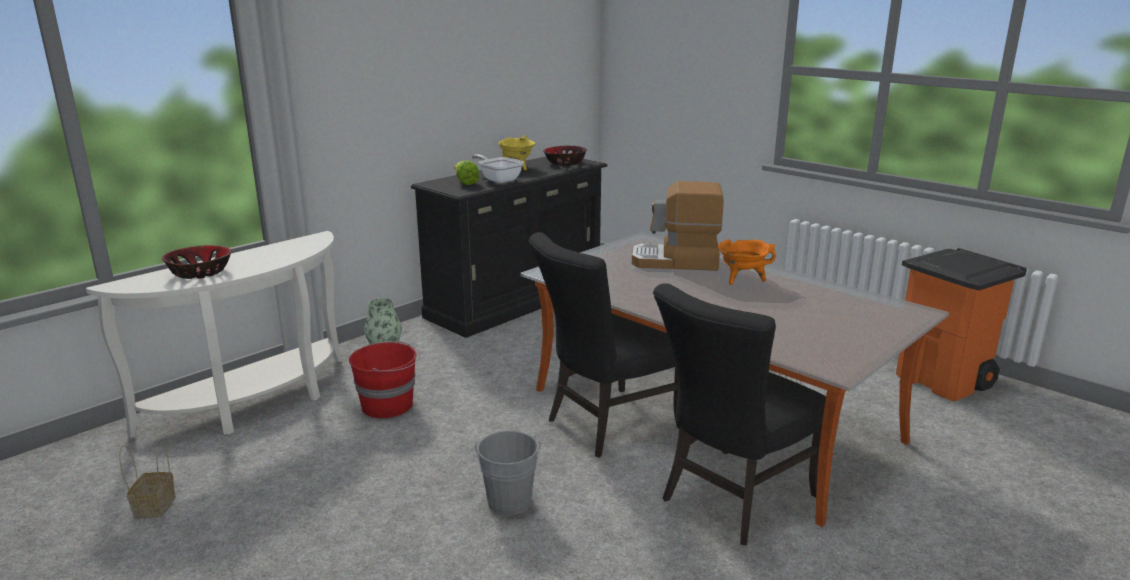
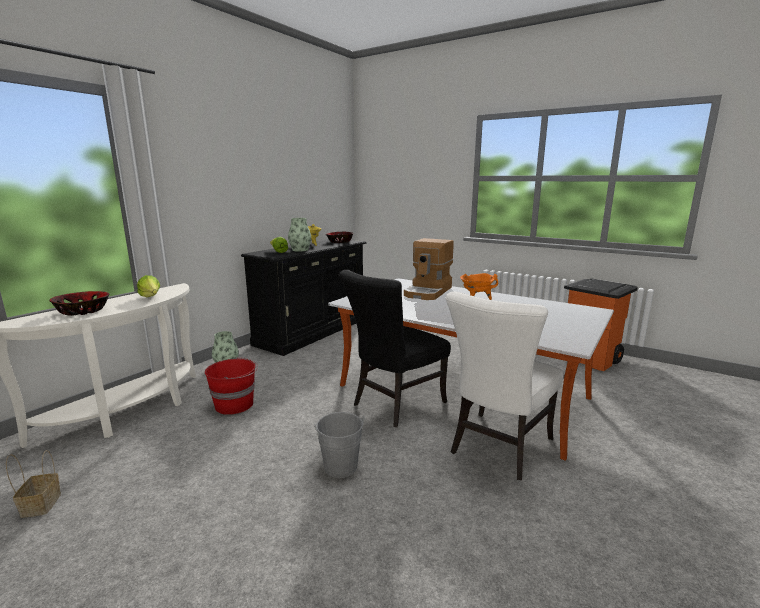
camera: 10 degrees left, 5 degrees down
(283, 255) = (151, 298): none -> lettuce
(498, 179) = (300, 250): frying pan -> vase
(676, 261) = (428, 292): coffee machine -> coffee machine turned 60 degrees counterclockwise
(731, 499) = (497, 447): black chair -> white chair

